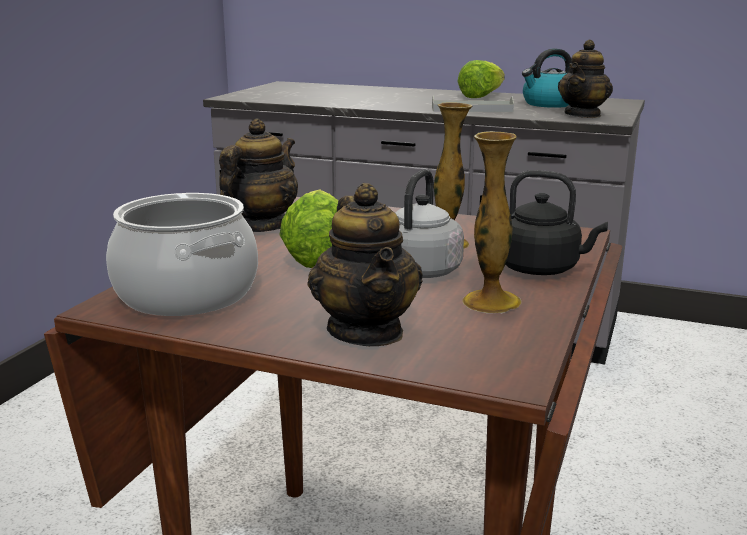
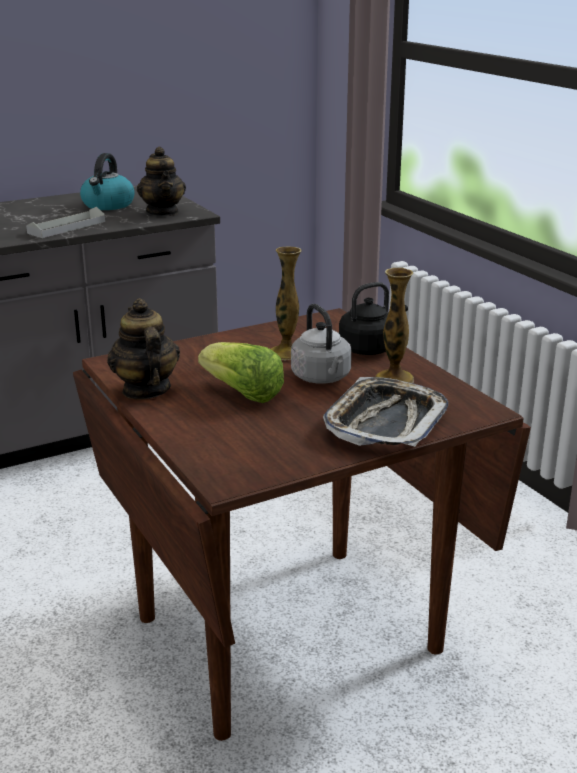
camera: 50 degrees left, 5 degrees up
(185, 294) = (243, 452): cooking pot -> none
(366, 331) = (385, 422): teapot -> tray
(481, 96) = (29, 208): lettuce -> none

